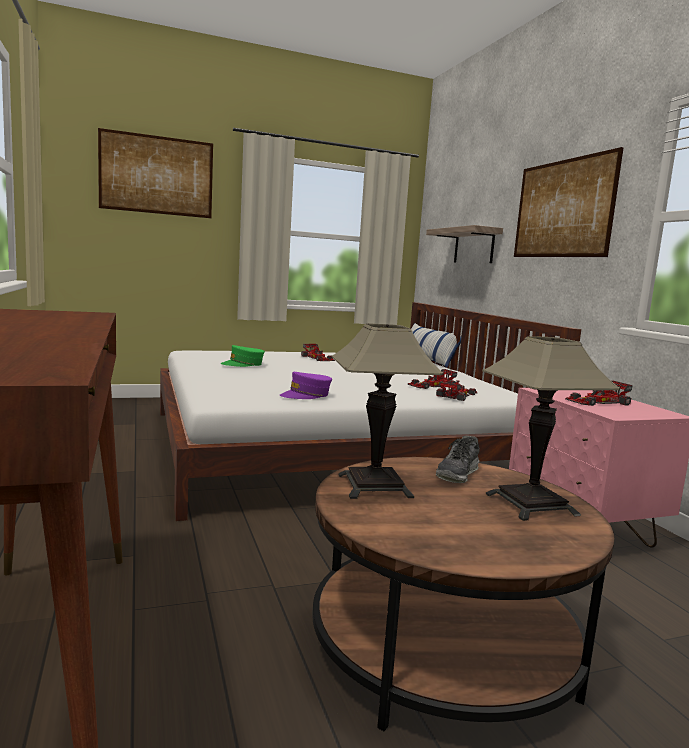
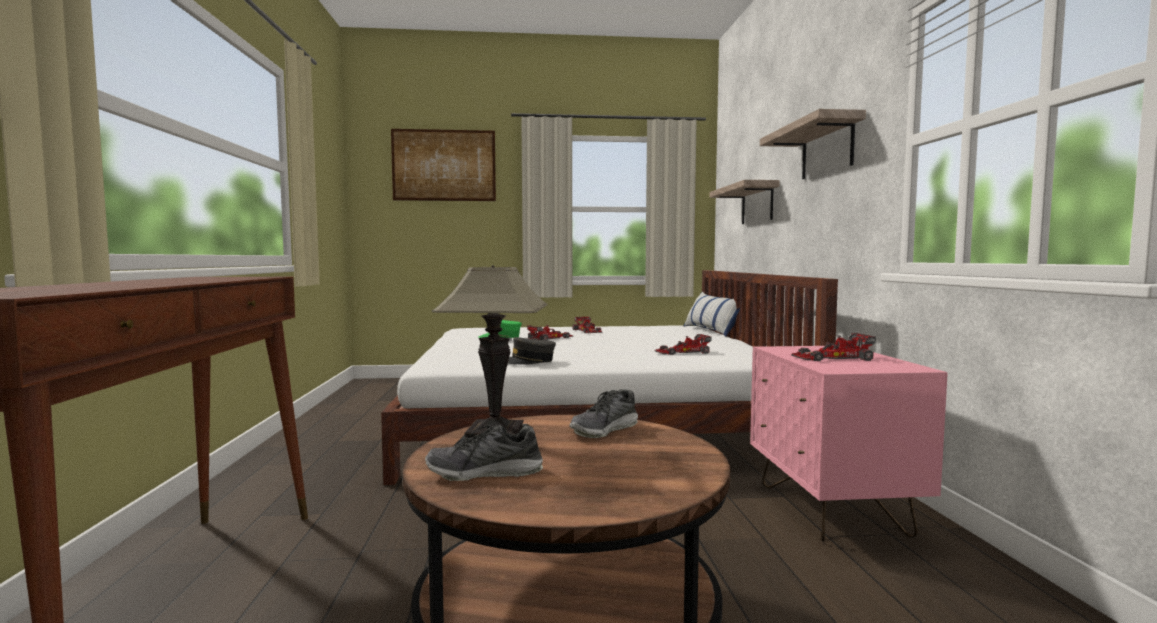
camera: 15 degrees right, 5 degrees down
(306, 395) = (529, 361): purple cap -> grey cap
(411, 525) = (485, 473): none -> shoe
(457, 395) = (700, 360): toy car -> toy car (550, 338)
(530, 504) = (651, 459): table lamp -> none
(562, 209) = (827, 149): picture -> shelf

